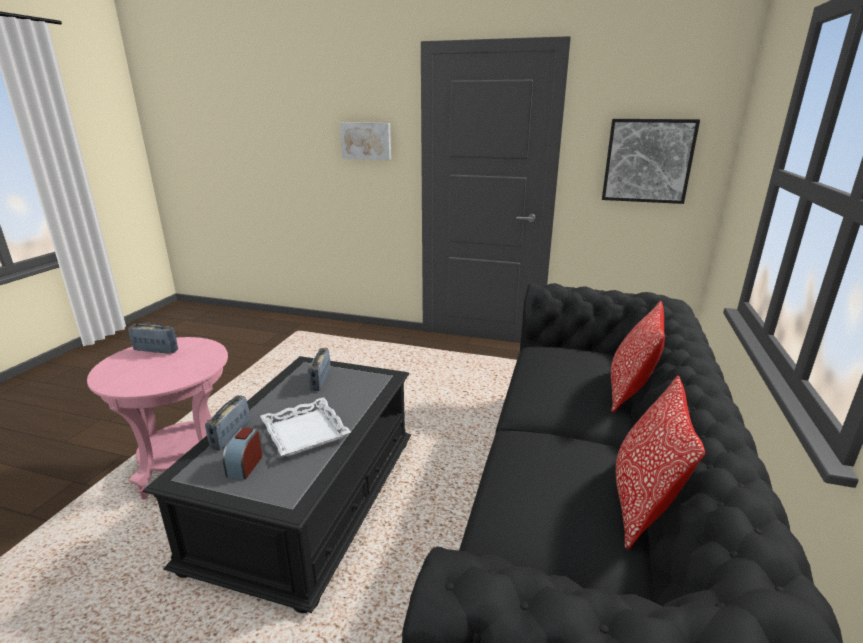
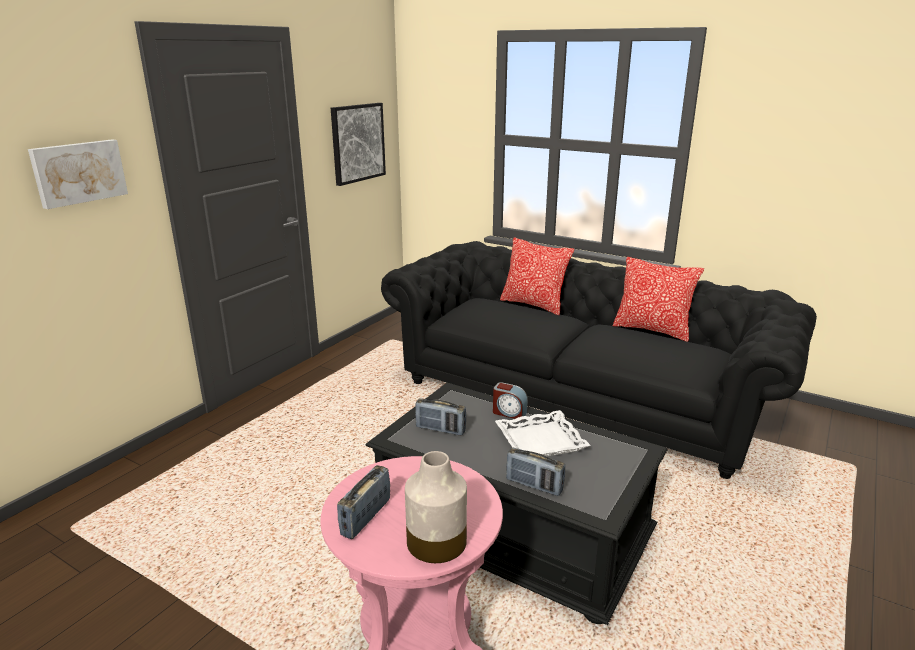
camera: 75 degrees left, 0 degrees up
(118, 375) = (437, 541): none -> beige vase
(245, 465) = (588, 474): alarm clock -> alarm clock (509, 412)

